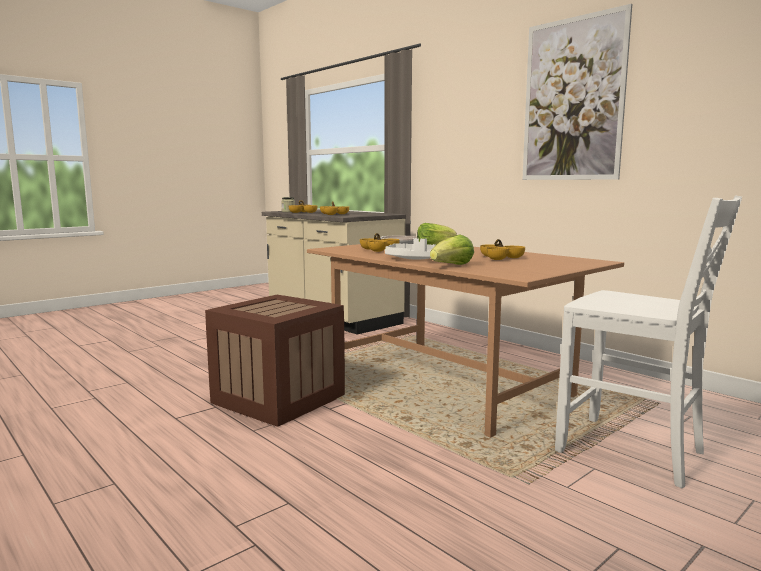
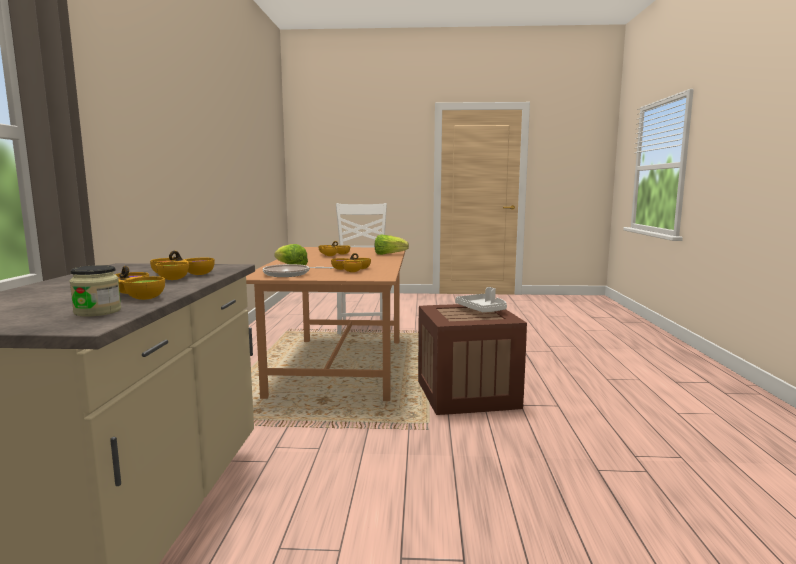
camera: 135 degrees left, 0 degrees up
(414, 259) = (380, 260): white tray -> white tray (482, 310)
(572, 100) = (189, 124): picture -> none

